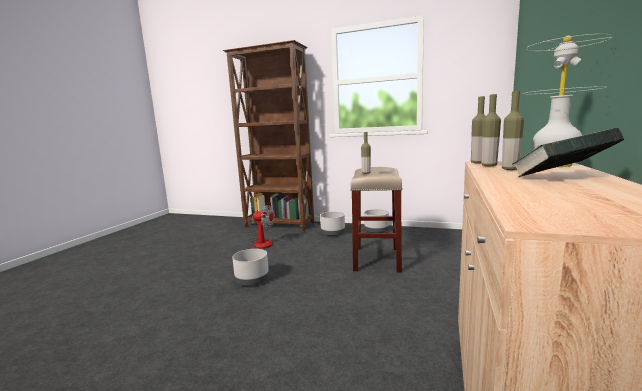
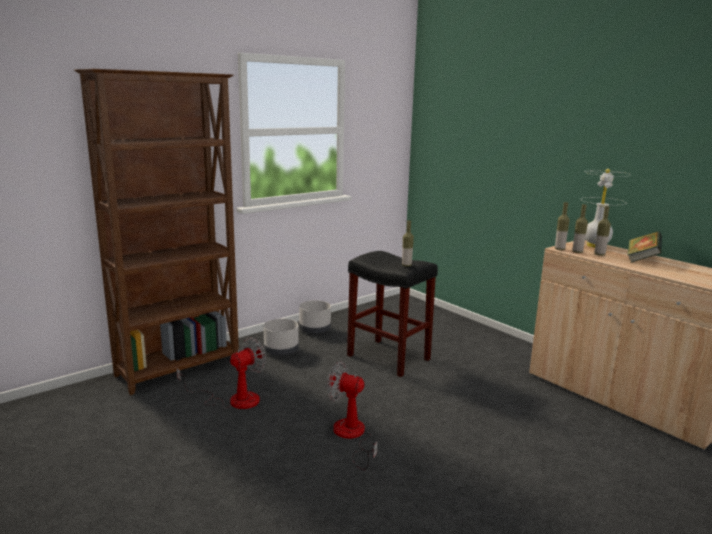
camera: 60 degrees left, 5 degrees up
(252, 280) = (352, 436): grey planter -> fan
(376, 259) = (387, 357): beige stool -> black stool

